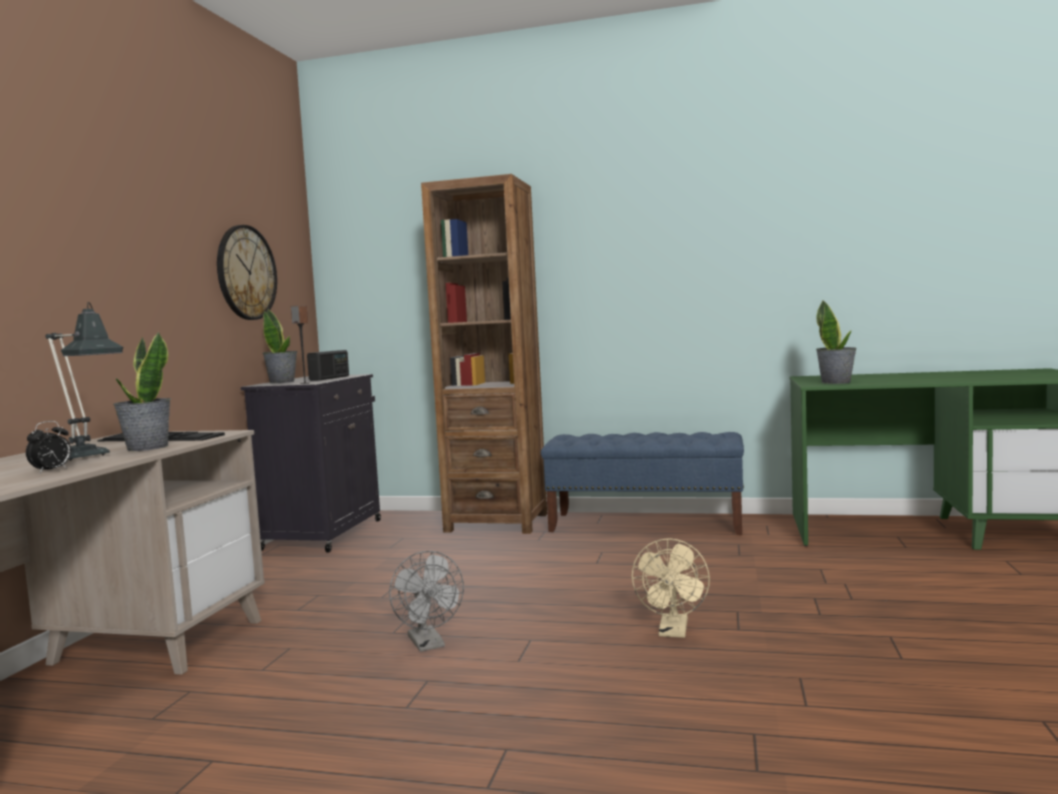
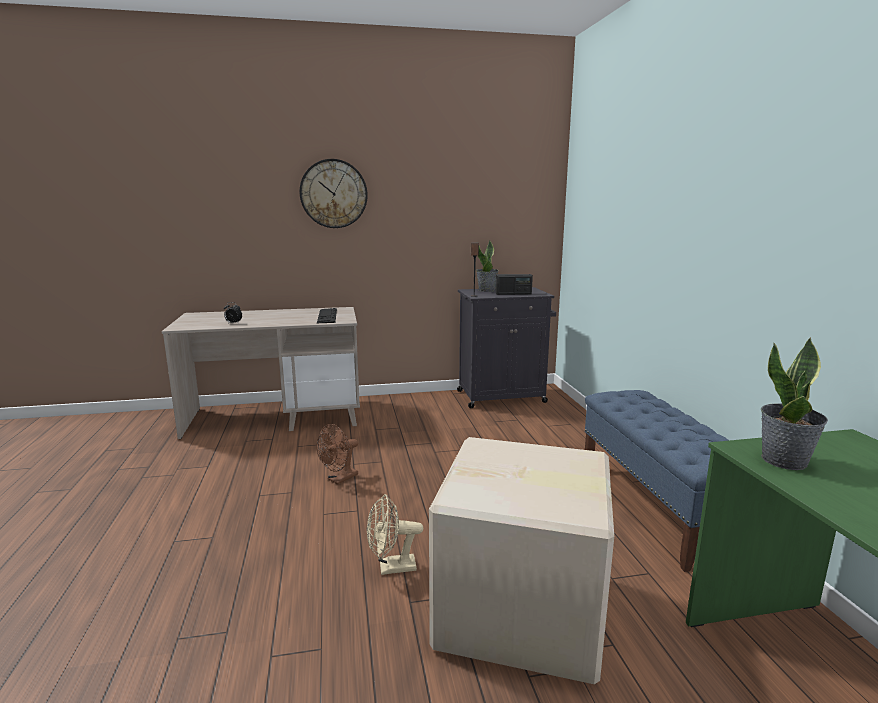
camera: 65 degrees right, 10 degrees up
(87, 457) = (268, 319): table lamp -> none
(147, 448) = (294, 321): potted plant -> none
(246, 273) = (478, 214): wall clock -> wall clock (333, 194)
(429, 644) = (339, 479): grey fan -> brown fan
(497, 522) = (584, 440): brown bookcase -> none
(772, 589) = (522, 612): none -> cardboard box

